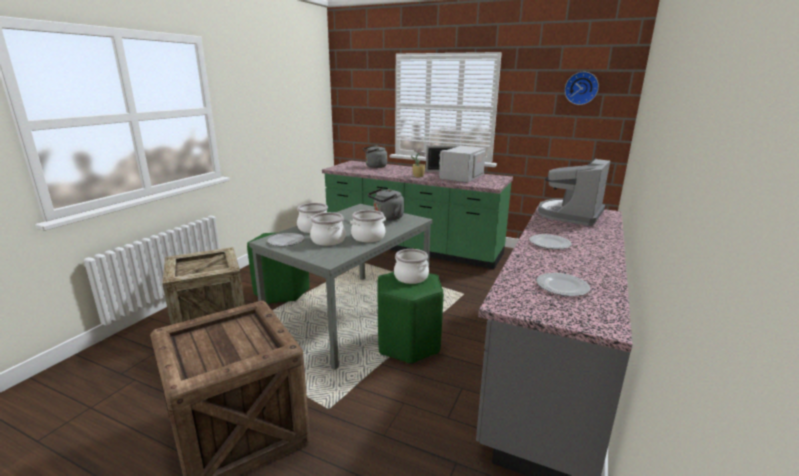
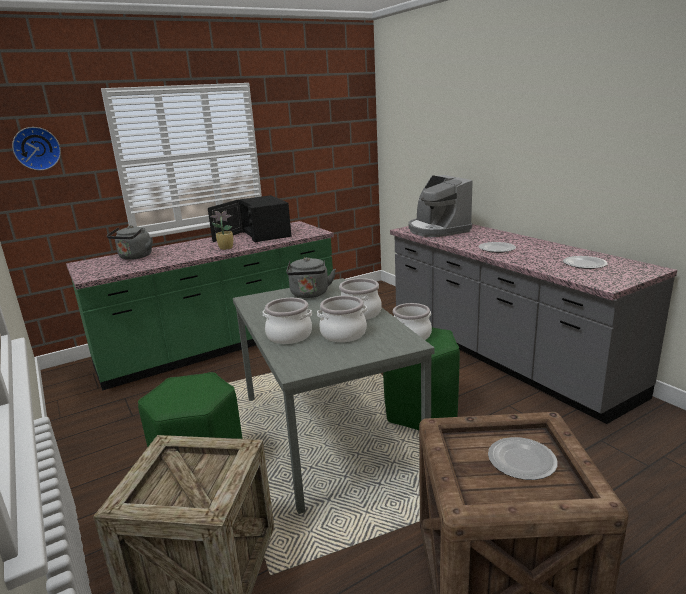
camera: 55 degrees left, 0 degrees up
(286, 241) = (314, 358): plate -> plate (522, 460)
(460, 176) = (262, 234): white microwave -> black microwave
(581, 88) = (332, 117): wall clock -> wall clock (36, 148)

